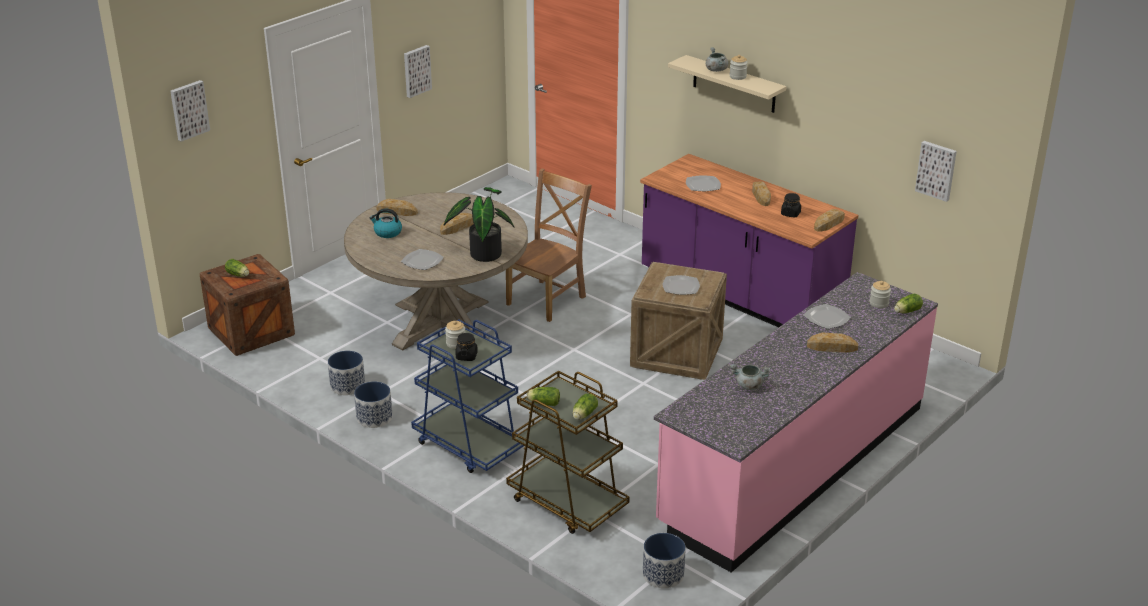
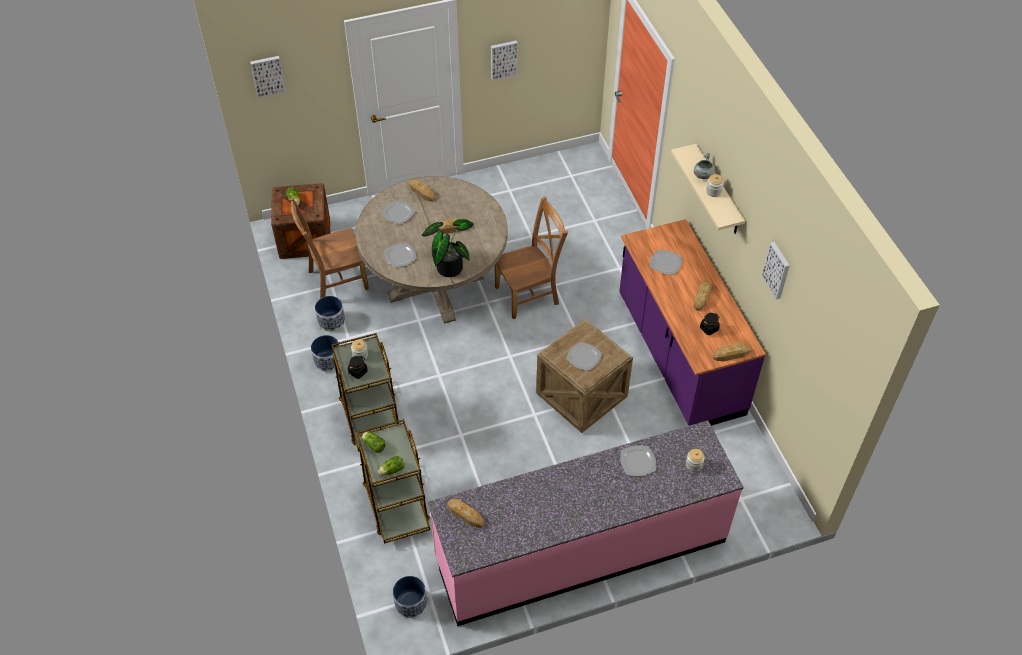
camera: 30 degrees right, 20 degrees up
(321, 353) = (335, 281): none -> brown chair
(387, 233) = (398, 213): kettle -> plate
(468, 445) = (370, 417): blue cart -> brown cart
(748, 386) = (518, 505): grey cooking pot -> none
(832, 347) = (614, 495): bread -> bread (465, 514)
(906, 311) = (708, 484): lettuce -> none
(936, 170) = (815, 365): picture -> picture (777, 270)

